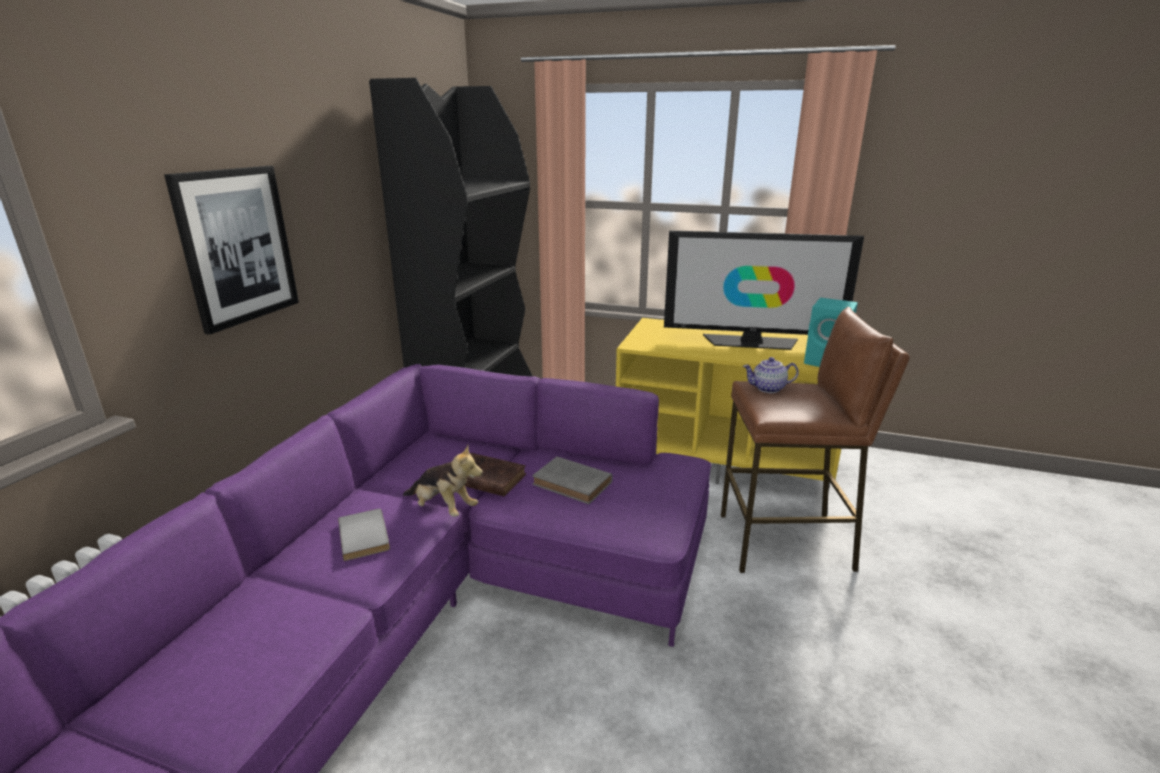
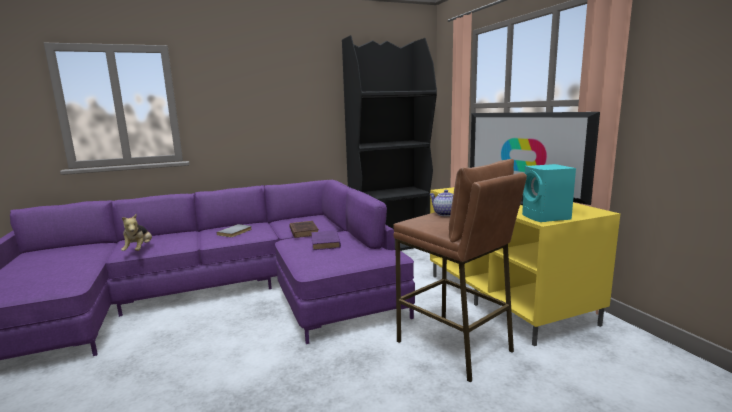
camera: 50 degrees right, 10 degrees down
(237, 246) = (252, 108): picture -> none
(443, 508) = (273, 235): plush toy -> plush toy (139, 250)
(574, 484) = (325, 243): grey book -> purple book

